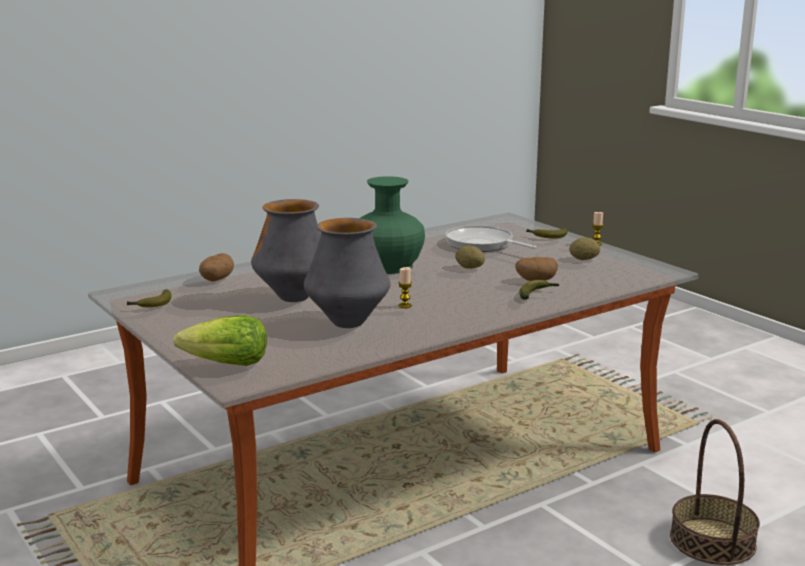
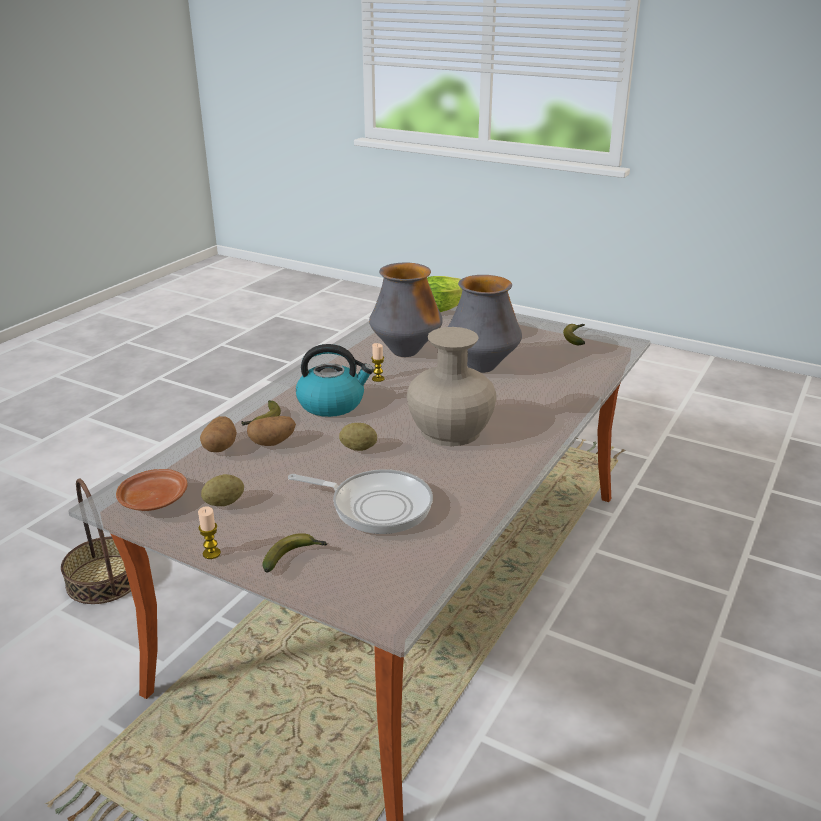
camera: 155 degrees right, 10 degrees up
(216, 279) = (579, 373): potato -> potato (220, 447)
(387, 266) = (450, 430): green vase -> beige vase
(466, 295) = (332, 403): none -> kettle
(635, 267) = (154, 500): none -> brown plate

